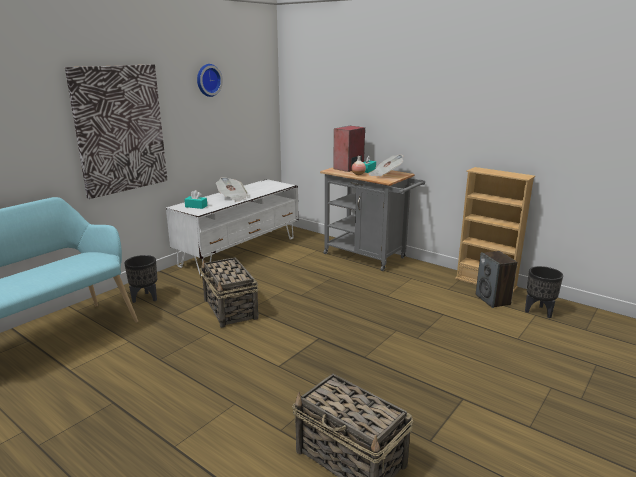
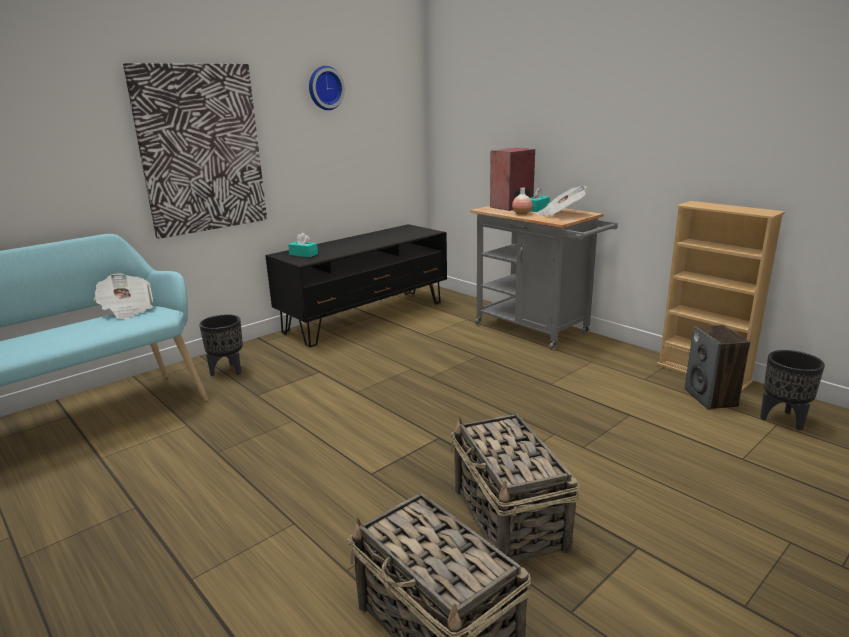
camera: 10 degrees right, 0 degrees up
(230, 309) = (330, 391): basket -> basket (509, 520)
(232, 197) = (355, 245): newspaper -> newspaper (127, 310)
(240, 251) = (366, 317): white tv stand -> black tv stand

